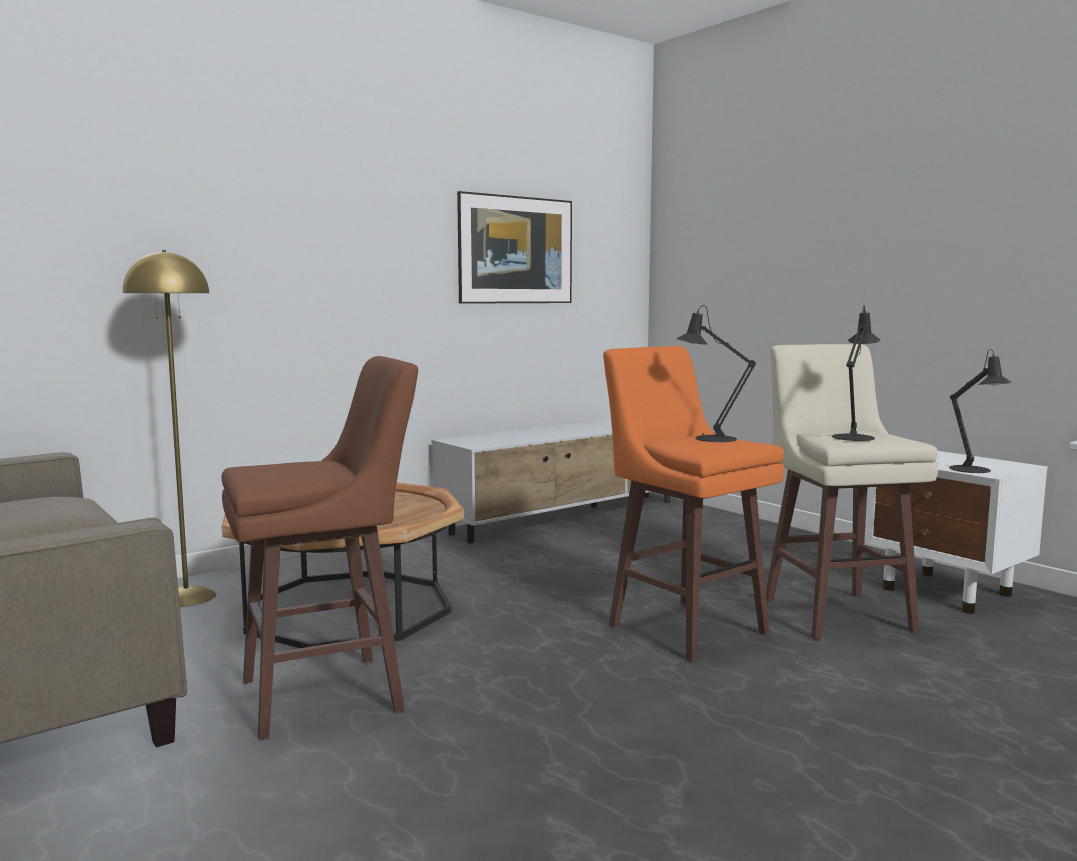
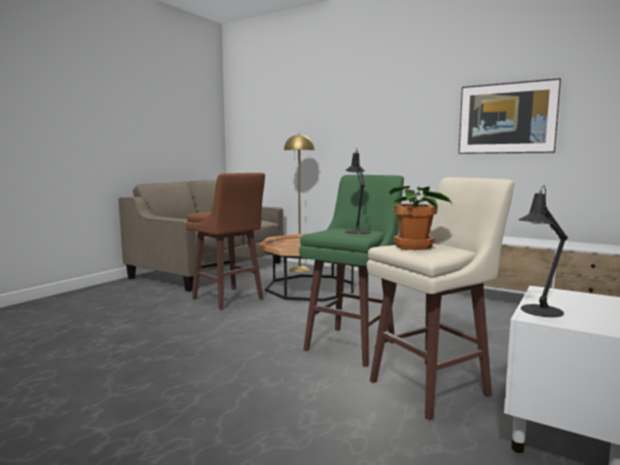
camera: 70 degrees right, 0 degrees up
(685, 628) = (352, 345): orange stool -> green stool
(854, 436) = (415, 247): black table lamp -> potted plant

